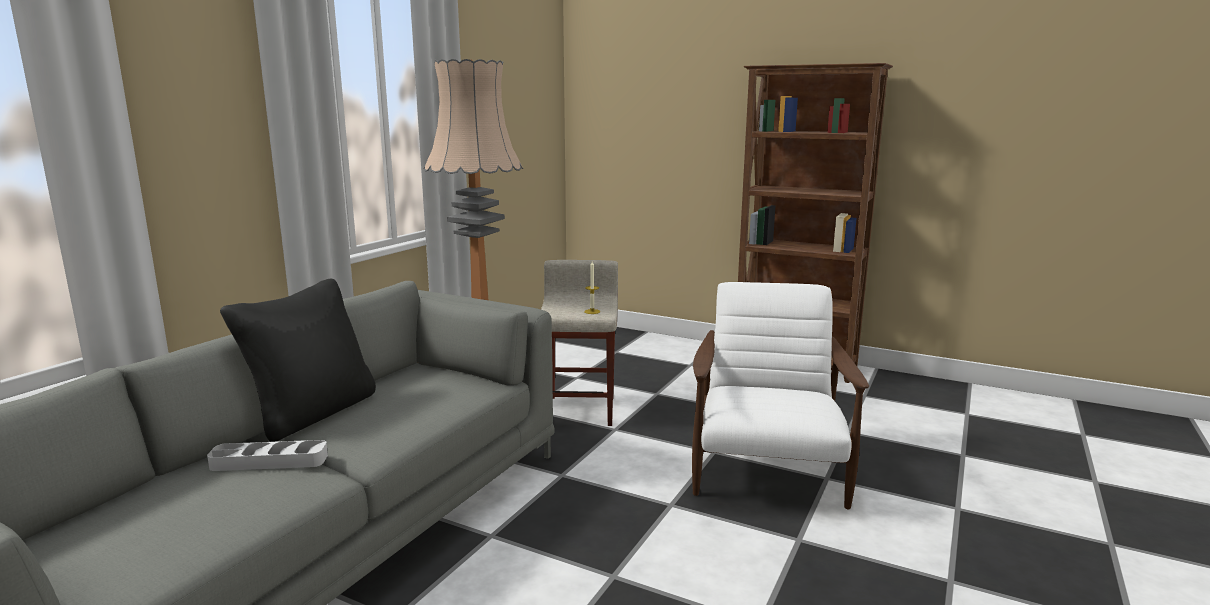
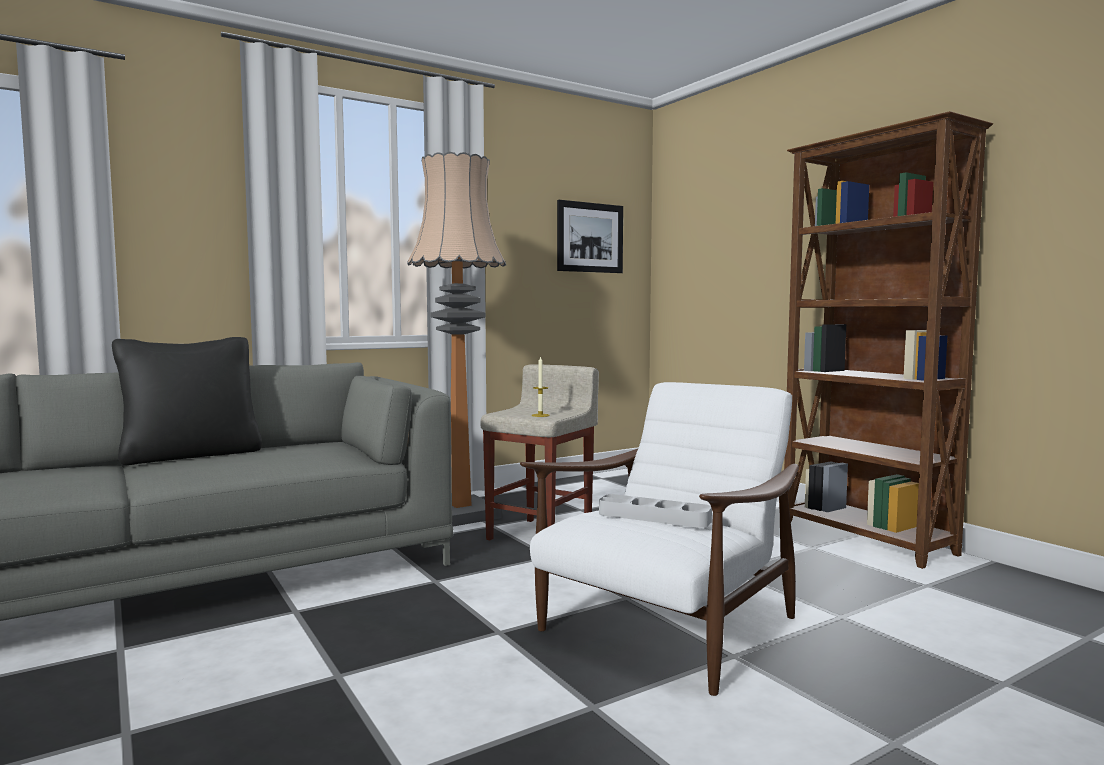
camera: 30 degrees right, 10 degrees down
(269, 461) = (90, 473): grey tray -> grey tray (654, 517)
(526, 116) = (590, 237): none -> picture

